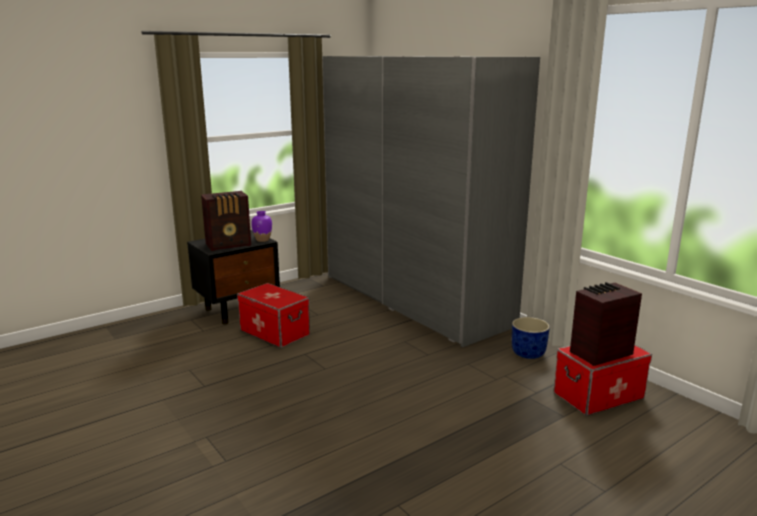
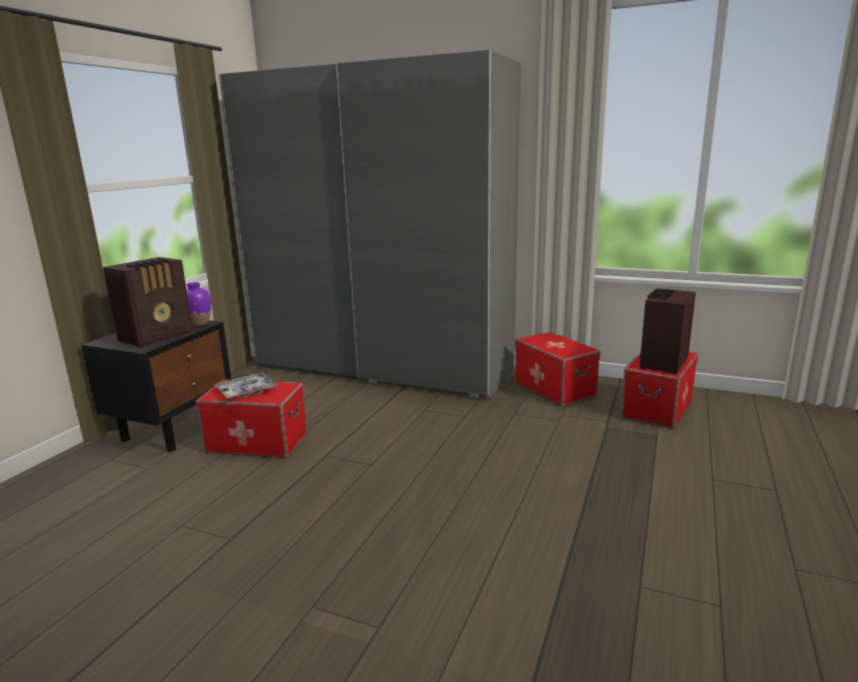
camera: 30 degrees left, 0 degrees up
(270, 295) = (247, 391): none -> tray
(528, 353) = (554, 388): blue planter -> storage box

